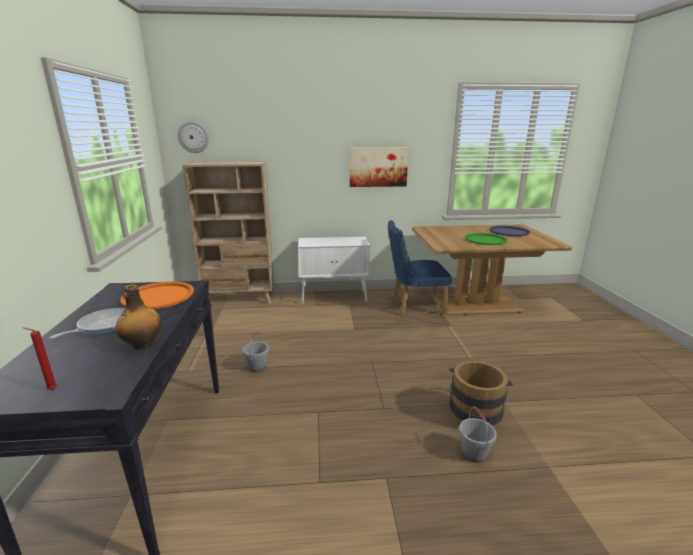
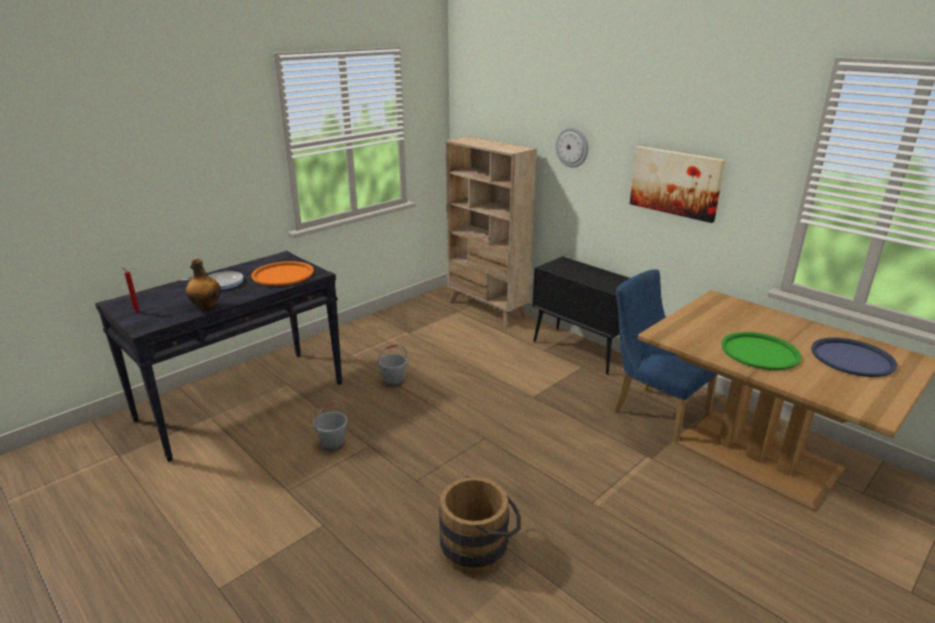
camera: 50 degrees right, 5 degrees up
(193, 137) = (476, 107): wall clock -> wall clock (572, 147)
(334, 297) = (581, 351): white cabinet -> black cabinet
(474, 453) = (409, 571): grey bucket -> grey bucket (333, 444)

